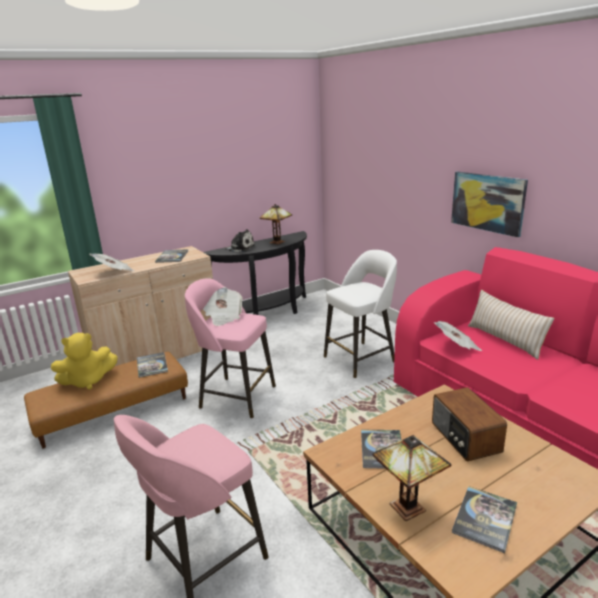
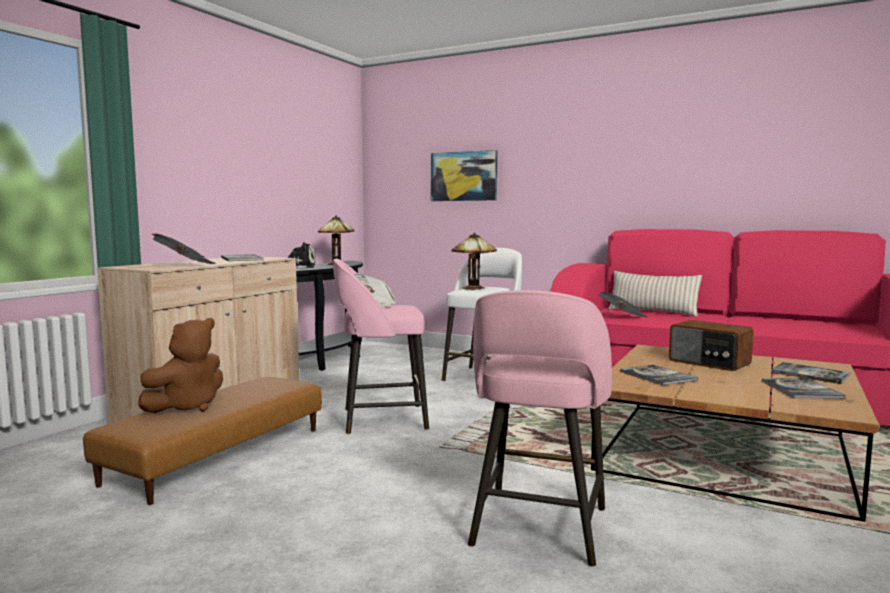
camera: 30 degrees left, 15 degrees down
(88, 381) = (187, 406): yellow plush toy -> brown plush toy
(152, 365) = (267, 385): book -> book (810, 374)
(408, 505) = (737, 394): table lamp -> table lamp (473, 288)
(487, 202) = (596, 192): picture -> picture (464, 176)

